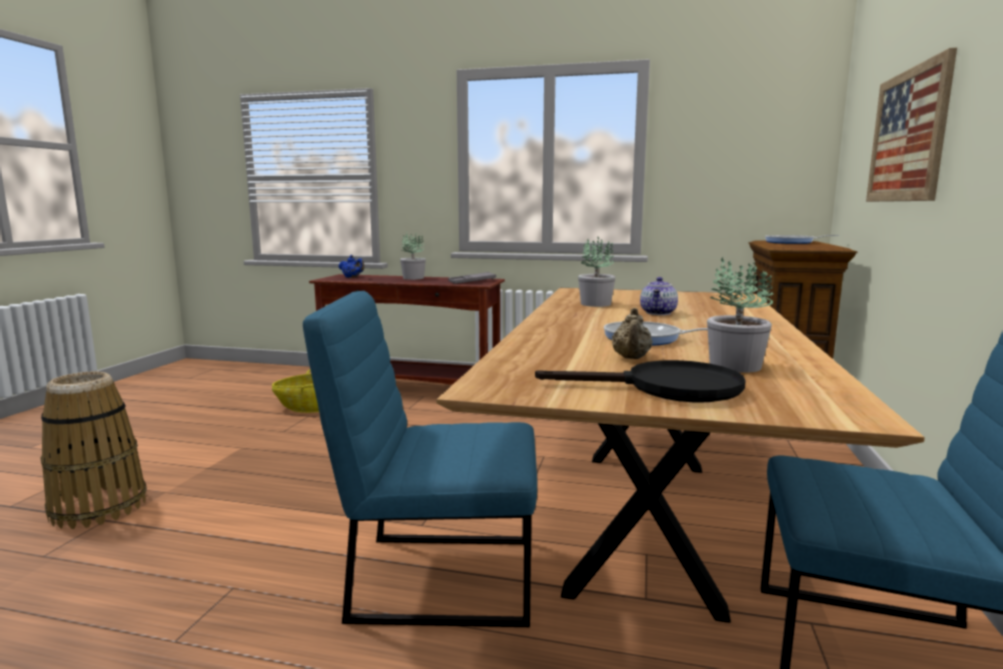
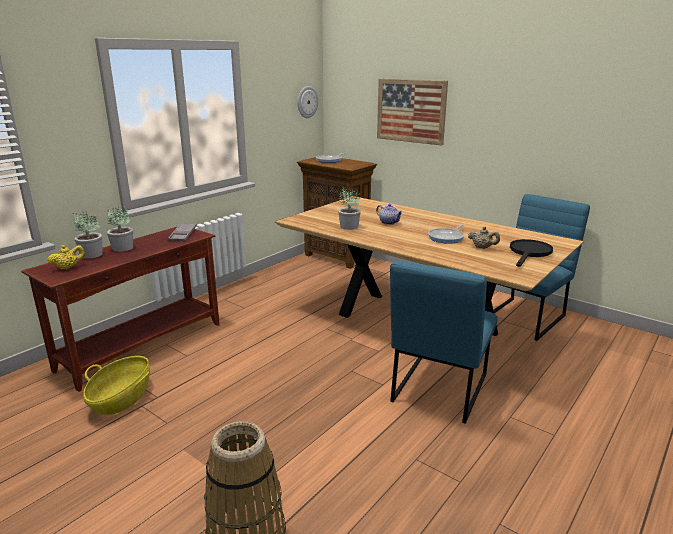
camera: 65 degrees left, 10 degrees up
(352, 277) = (68, 267): blue teapot -> yellow teapot
(733, 366) = (502, 238): potted plant -> potted plant (91, 255)
(791, 148) = (307, 102): none -> wall clock

